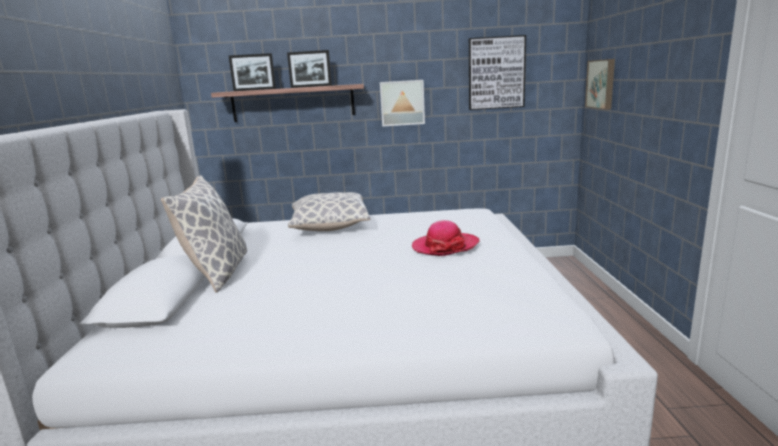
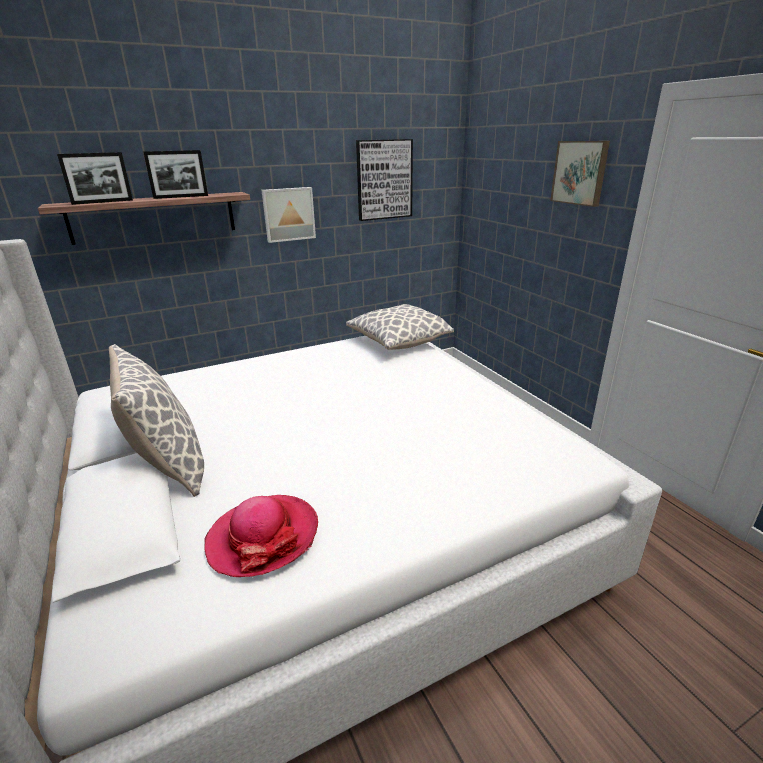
camera: 25 degrees left, 10 degrees up
(330, 227) = (256, 374): pillow -> pillow (398, 342)
(445, 246) = (406, 385): hat -> hat (263, 537)
(601, 84) = (486, 194): picture -> picture (580, 172)

